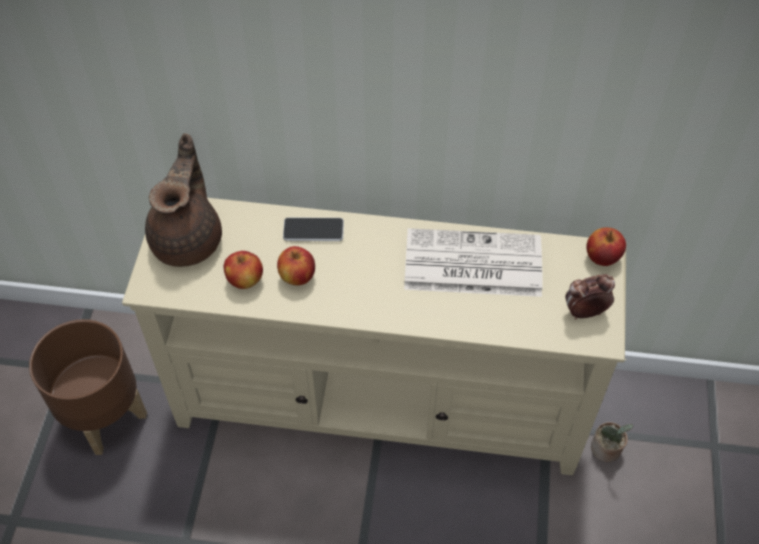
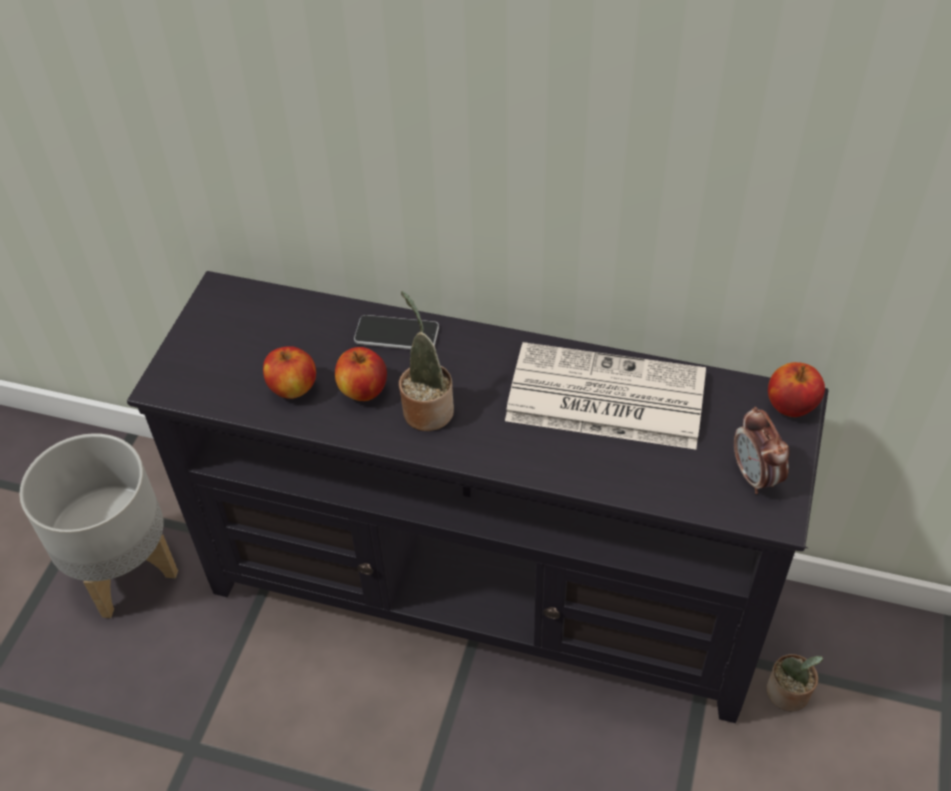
camera: 10 degrees right, 5 degrees down
(105, 416) = (125, 570): brown planter -> grey planter
(189, 239) = (231, 330): brown teapot -> none
(346, 286) = (426, 408): none -> potted plant
(380, 400) = (484, 590): beige tv stand -> black tv stand
(584, 312) = (755, 476): alarm clock -> alarm clock turned 105 degrees counterclockwise

